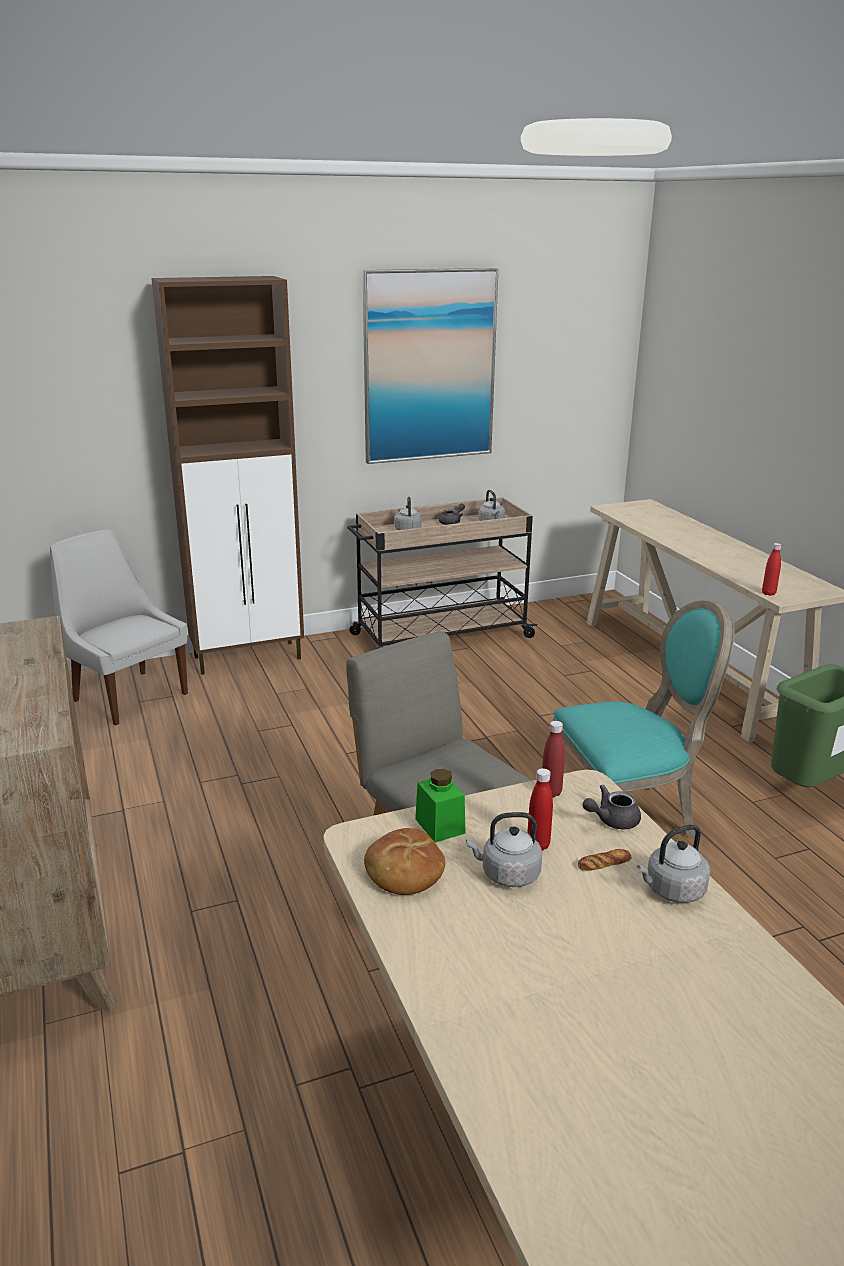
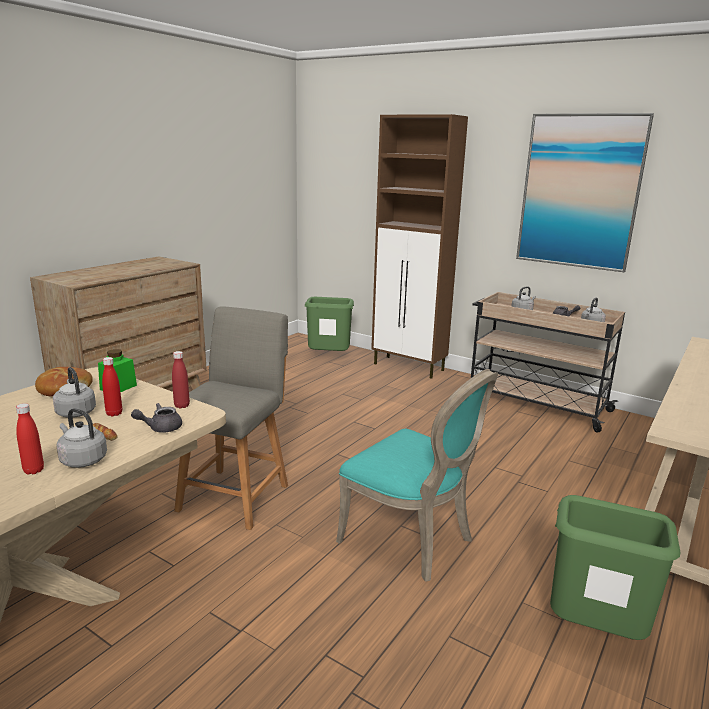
camera: 55 degrees right, 5 degrees down
(128, 696) = (329, 358): white chair -> green trash can
(611, 820) = (160, 428): grey teapot -> grey teapot turned 60 degrees counterclockwise
(768, 593) = (667, 424): red bottle -> red bottle (34, 470)

